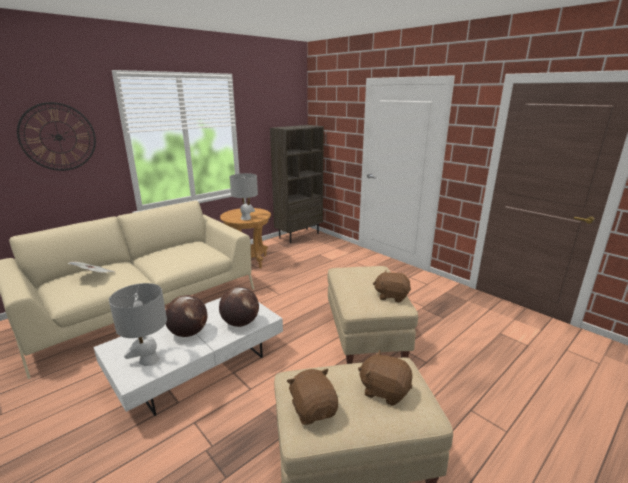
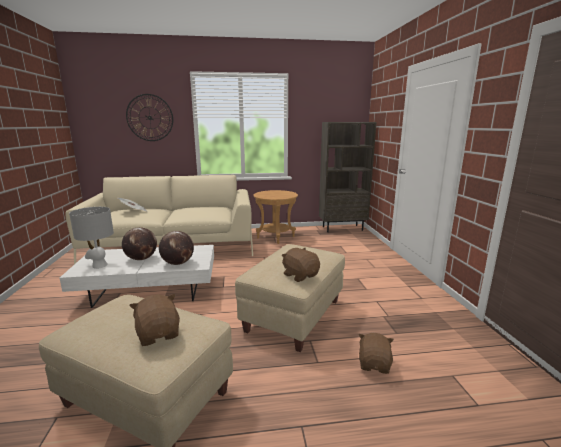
camera: 35 degrees right, 5 degrees down
(246, 218) = (271, 196): grey table lamp -> none
(313, 409) = (96, 321): brown plush toy -> brown plush toy (374, 364)

